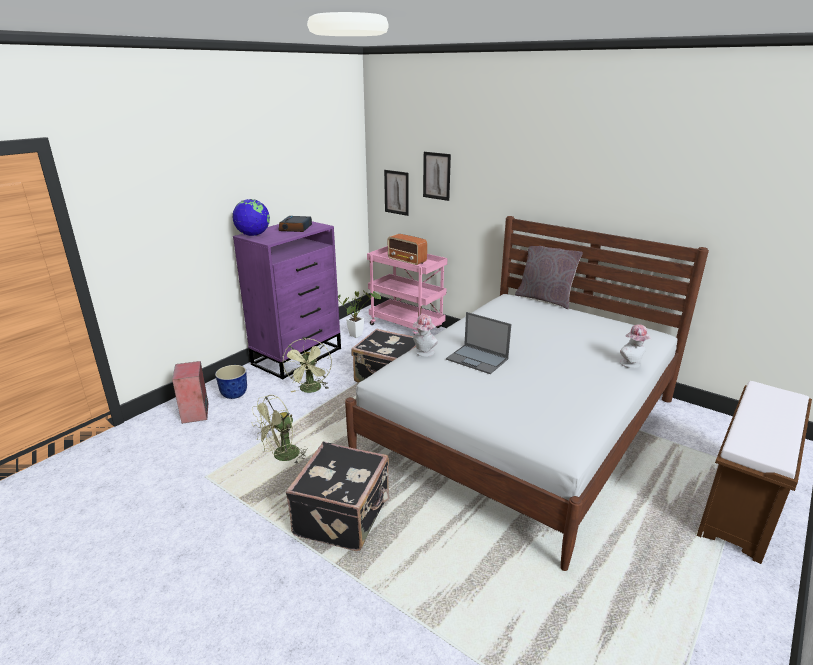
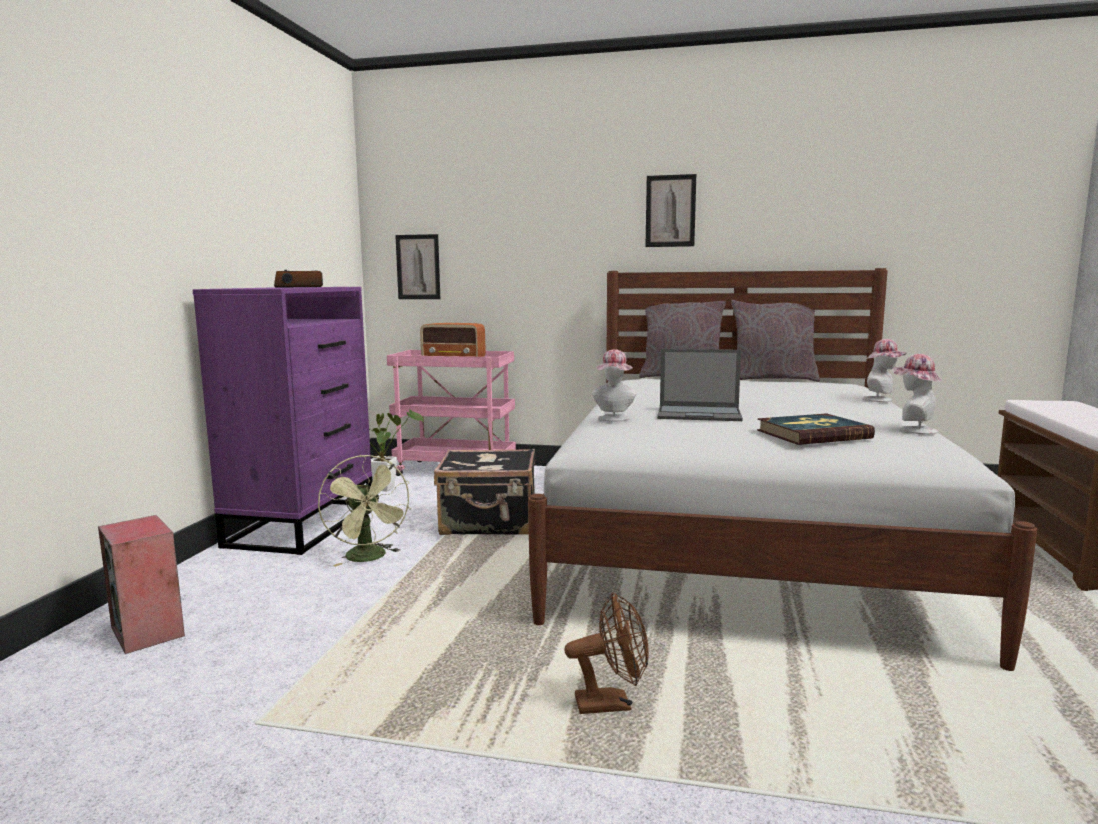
camera: 25 degrees left, 15 degrees down
(234, 394) = (217, 590): planter -> none
(253, 235) = (233, 288): globe -> none
(282, 457) = (402, 652): green fan -> none
(344, 516) = (611, 703): black suitcase -> brown fan
(436, 176) = (487, 232): picture -> picture (670, 211)
(511, 399) = (812, 434): none -> book
(585, 409) = (913, 430): none -> hat
(606, 314) = (772, 379): none -> grey pillow

